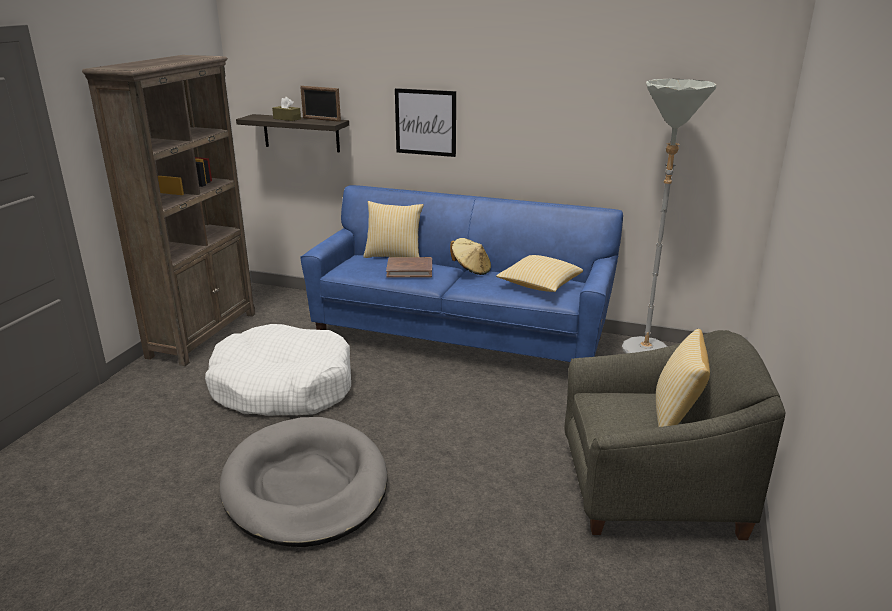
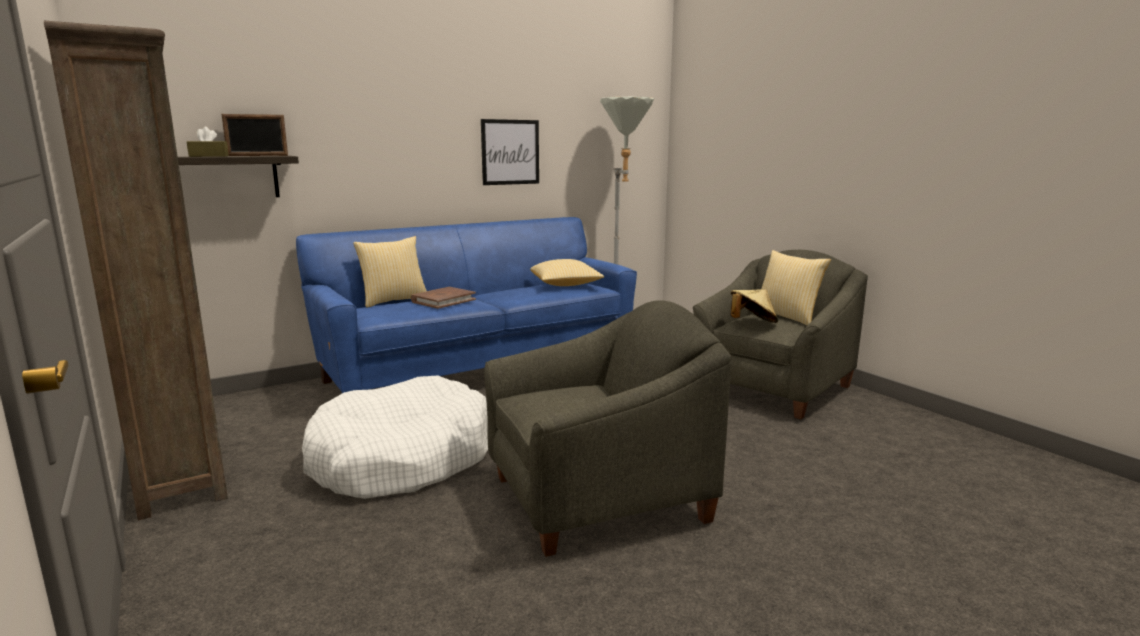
camera: 50 degrees left, 10 degrees down
(306, 486) = (598, 499): grey dog bed -> grey armchair
(425, 122) = (388, 152): picture -> picture (510, 152)
(471, 270) = (489, 291): beige hat -> beige hat (752, 323)

